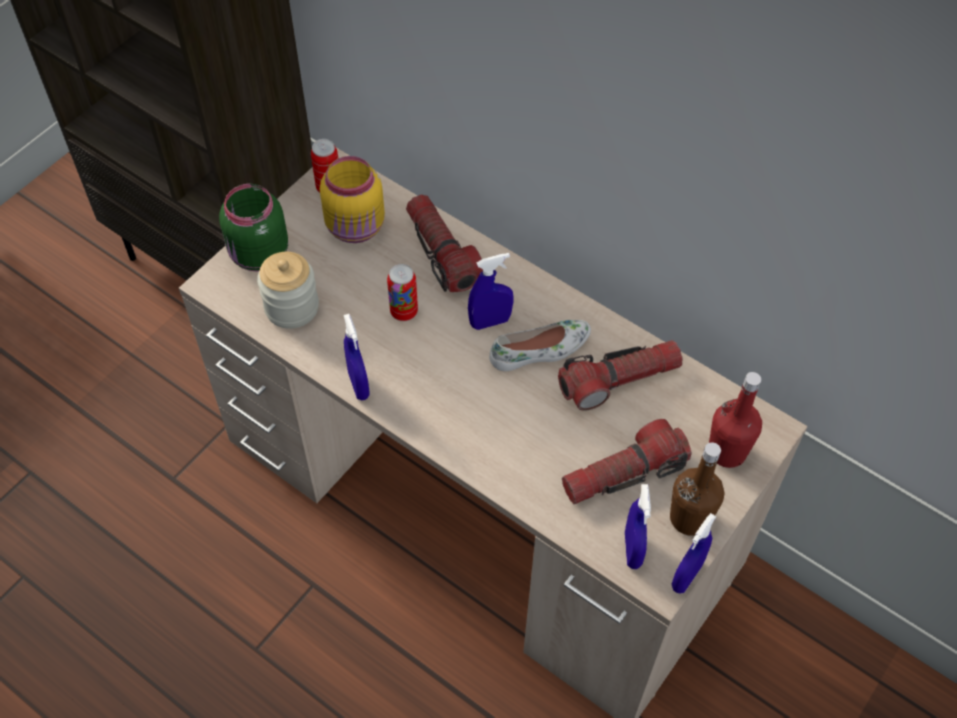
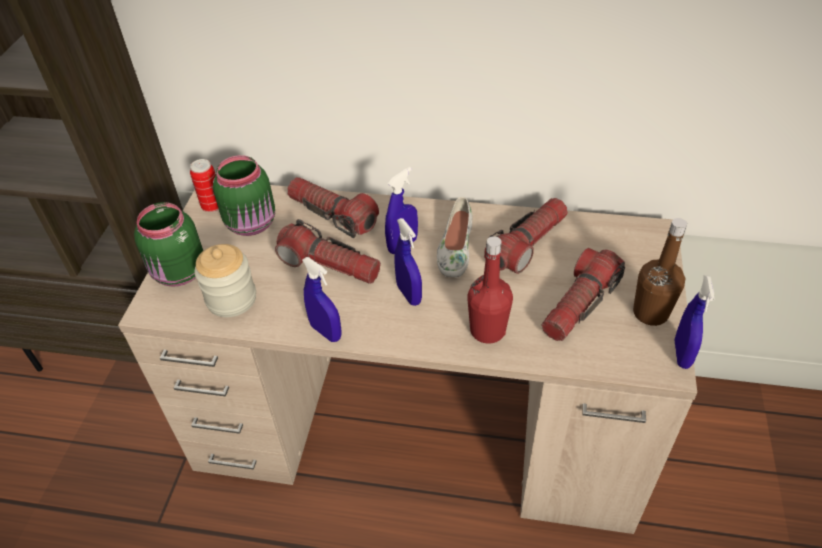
camera: 25 degrees left, 10 degrees down
(356, 227) = (252, 224): yellow jar -> green jar
(404, 312) = (329, 265): can -> flashlight
(540, 350) = (455, 248): white shoe -> white shoe turned 150 degrees clockwise
(632, 550) = (628, 354): blue spray bottle -> blue spray bottle (409, 294)
(727, 451) = (639, 258): red bottle -> red bottle (487, 330)

